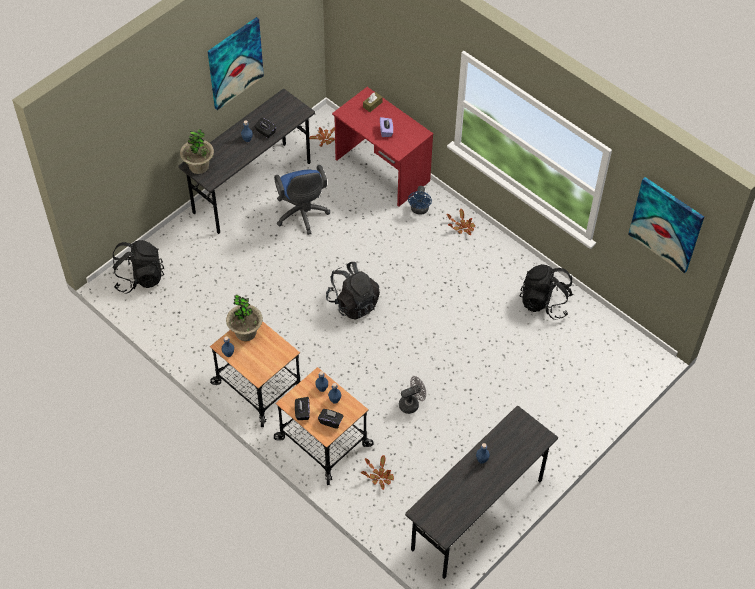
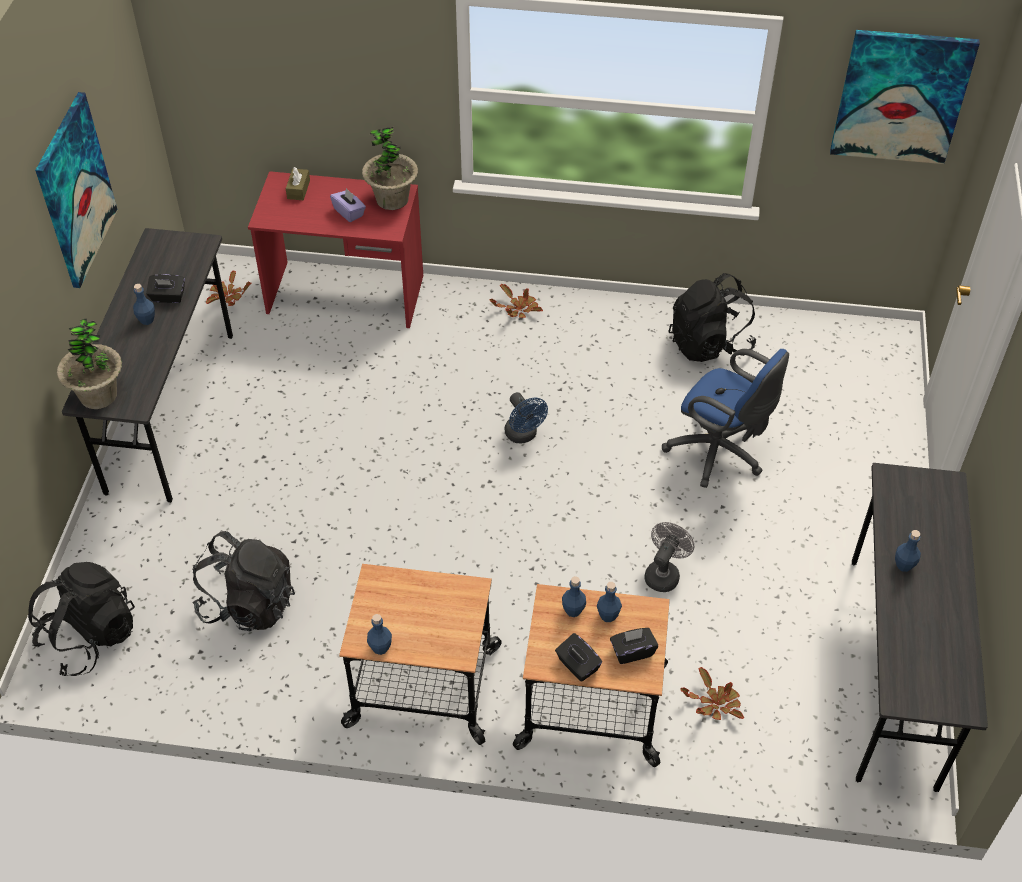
camera: 35 degrees left, 5 degrees down
(246, 332) = (380, 599): potted plant -> potted plant (392, 199)
(302, 215) = (280, 410): blue office chair -> blue office chair (719, 453)
(353, 302) = (458, 485): black backpack -> black backpack (248, 604)
(419, 210) = (442, 318): blue fan -> blue fan (523, 435)

